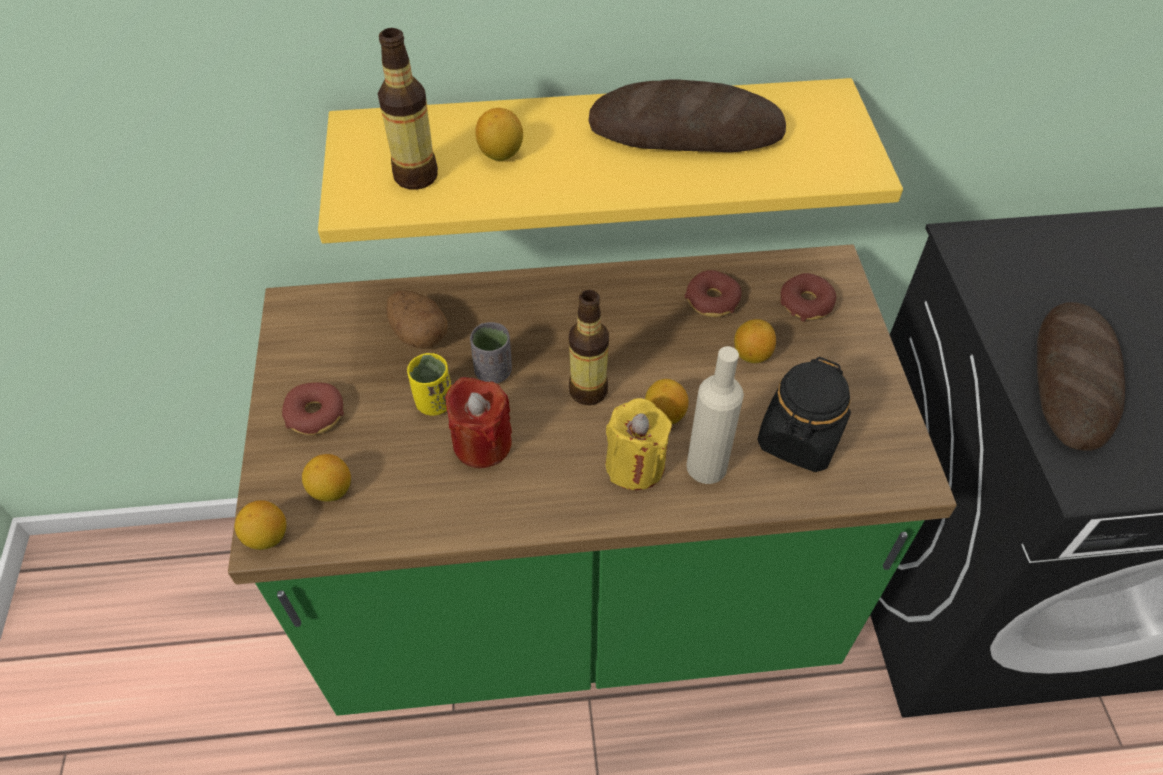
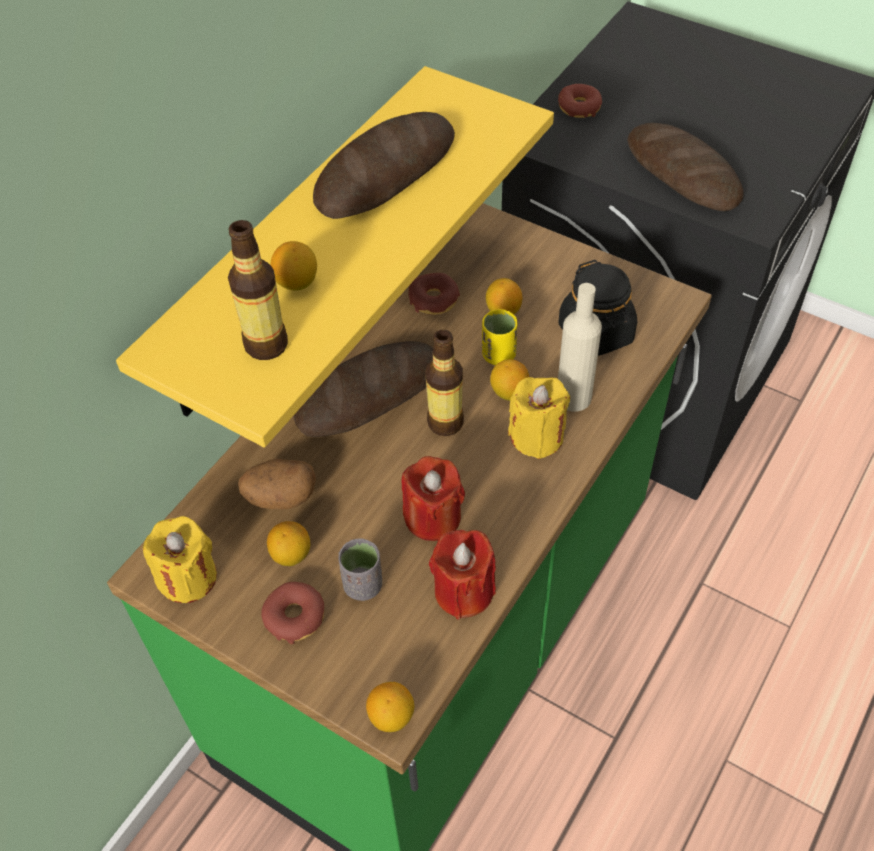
camera: 50 degrees left, 0 degrees up
(302, 329) = (188, 578): none -> yellow candle
(331, 490) = (385, 645): lemon -> lemon (291, 555)
(425, 512) = (464, 591): none -> red candle
(434, 402) = (363, 526): yellow cup -> yellow cup (498, 355)
(493, 371) = (369, 470): grey cup -> grey cup (363, 585)
(568, 323) = (369, 395): none -> bread
(806, 303) = (488, 253): donut -> donut (579, 107)

